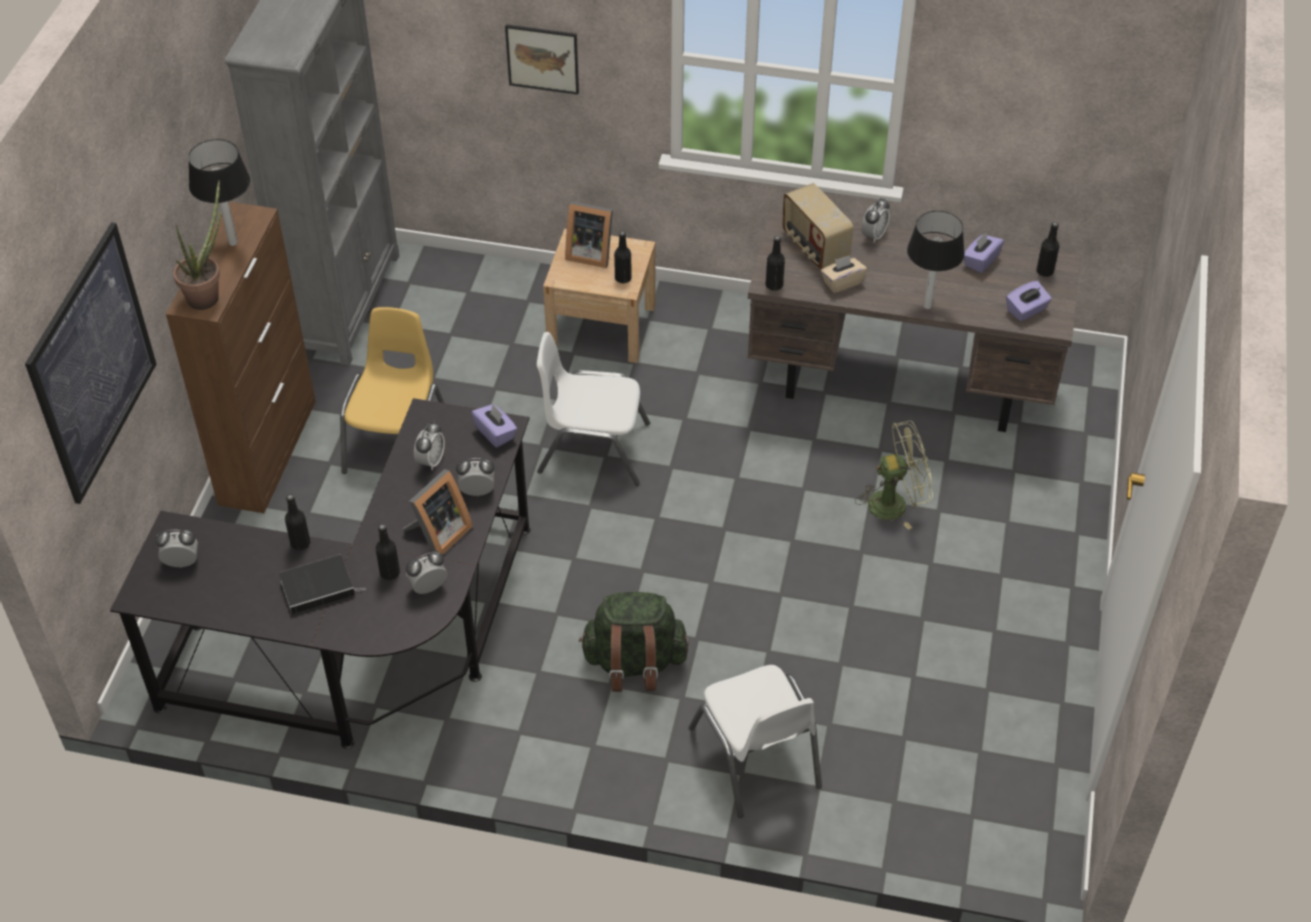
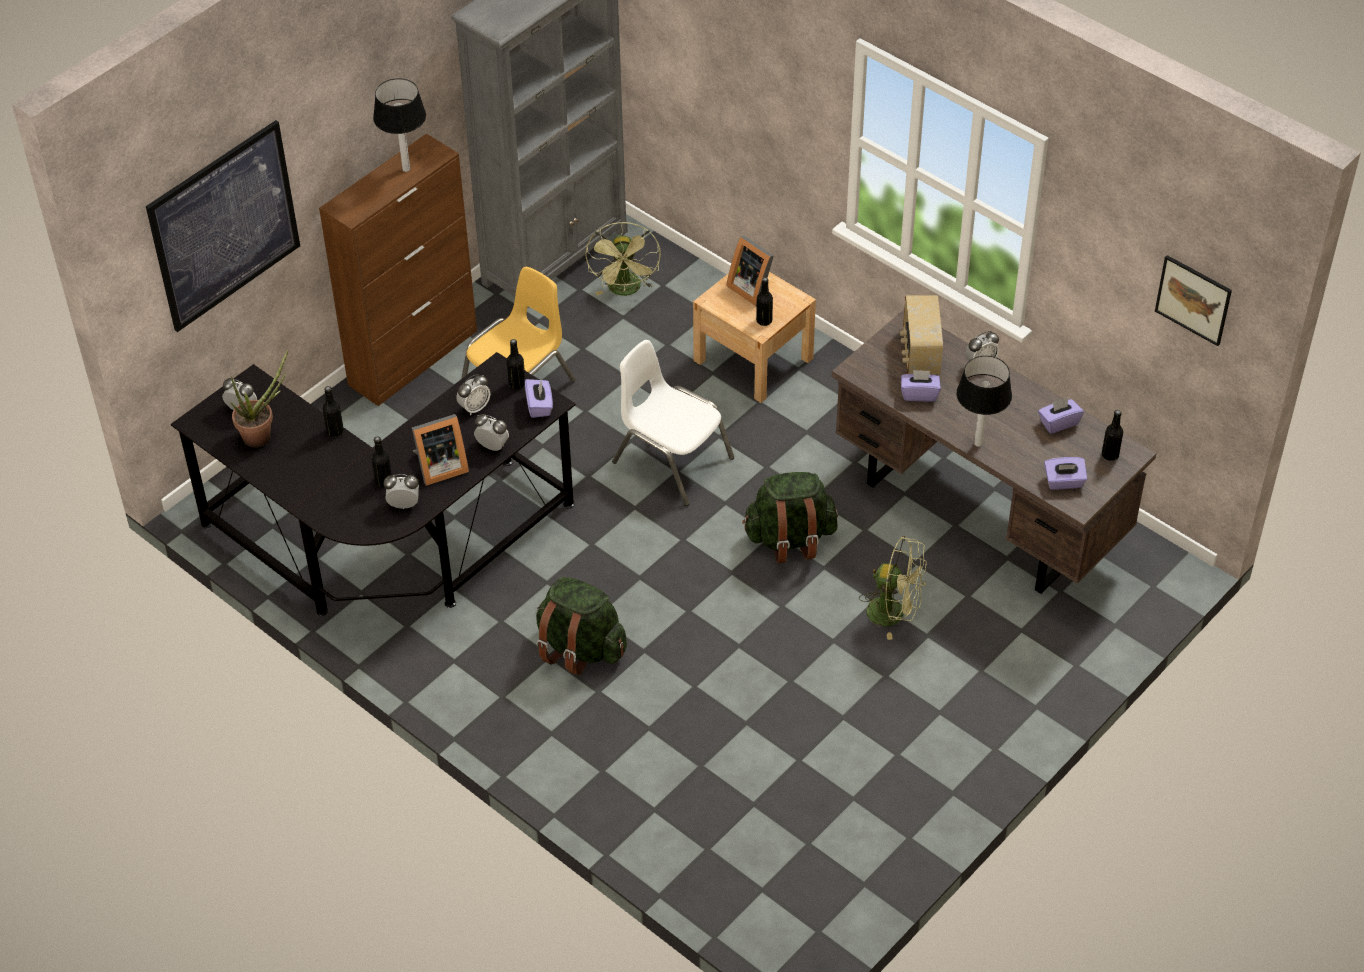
camera: 30 degrees right, 0 degrees up
(208, 294) = (359, 204): potted plant -> potted plant (263, 435)
(319, 586) = (326, 470): book -> none
(436, 309) = (626, 290): none -> green fan
(542, 58) = (754, 99): picture -> picture (1193, 299)
(754, 475) = (790, 539): none -> green backpack
(755, 757) = (622, 764): white chair -> none
(774, 285) = (858, 373): black bottle -> black bottle (517, 384)
(842, 282) = (919, 394): beige tissue box -> purple tissue box

